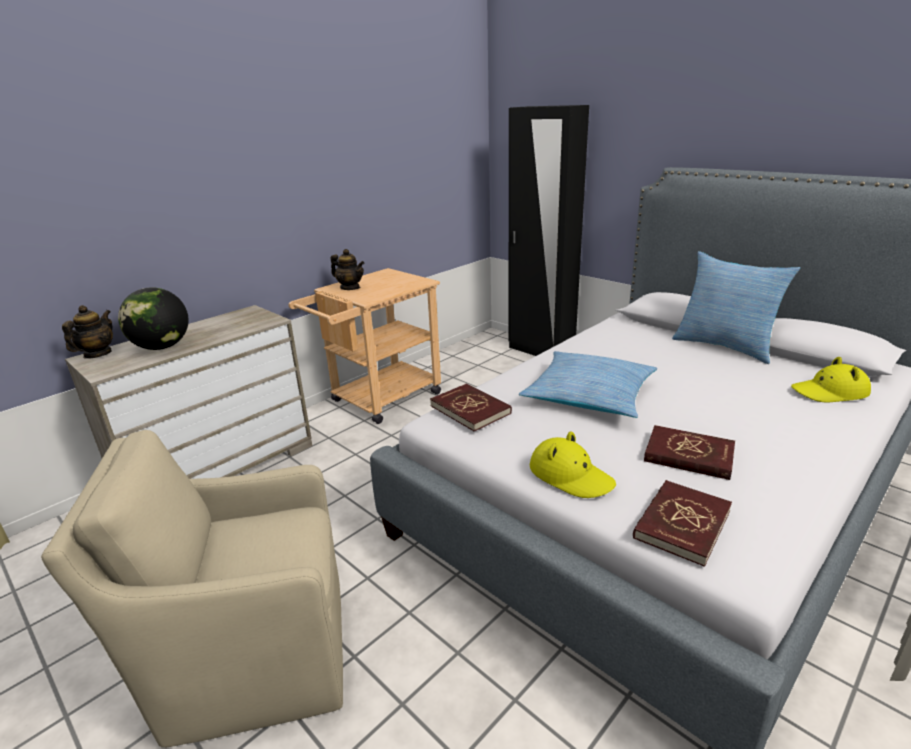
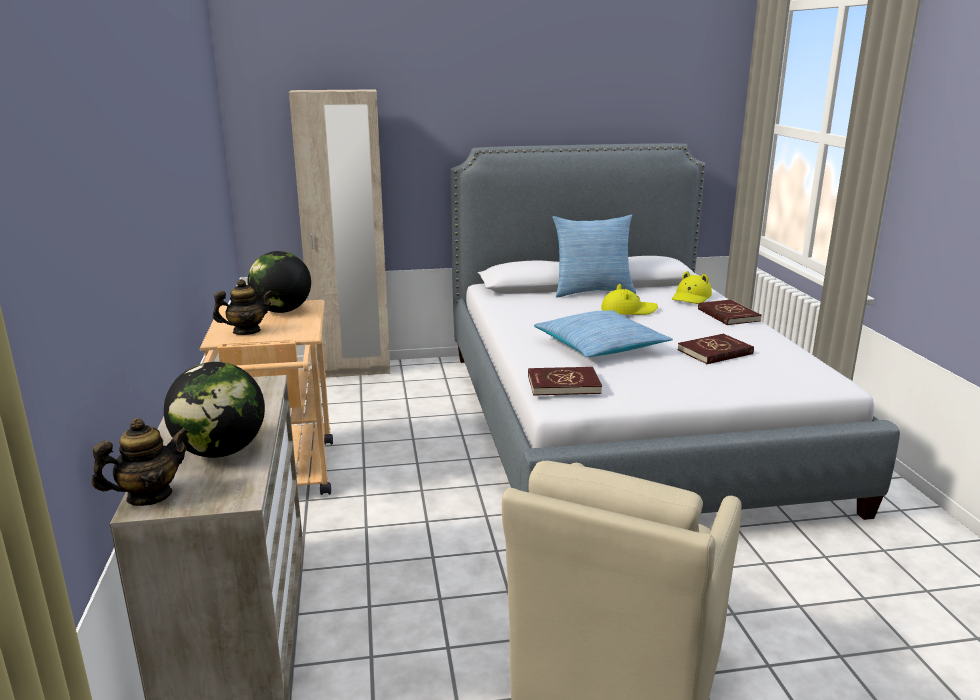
camera: 55 degrees left, 5 degrees down
(97, 354) = (149, 496): teapot -> teapot turned 90 degrees clockwise
(398, 281) = (282, 311): none -> globe
(540, 352) = (352, 370): black wardrobe -> beige wardrobe
(570, 476) = (699, 387): yellow hat -> yellow hat (628, 310)
(681, 524) = (783, 380): red book -> red book (728, 315)

